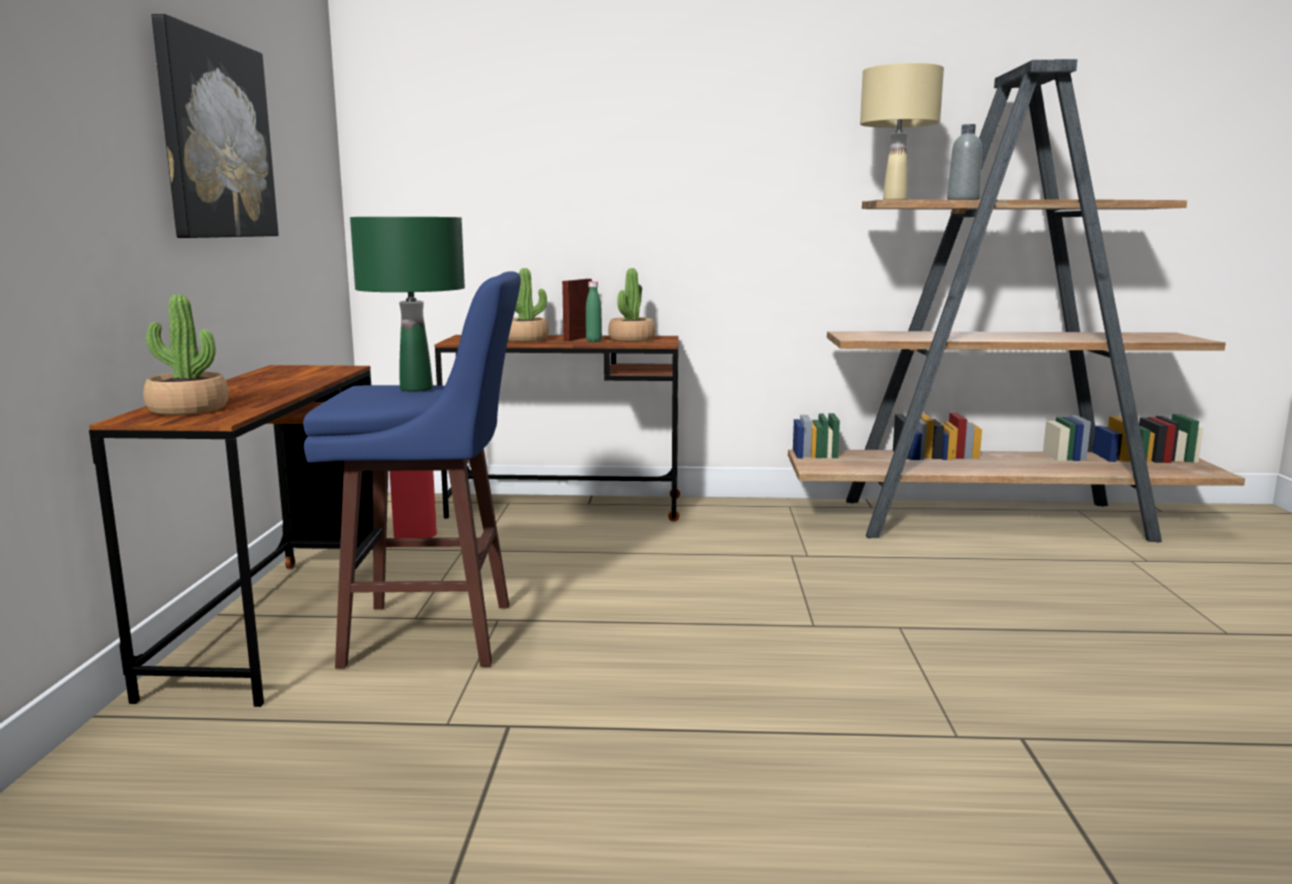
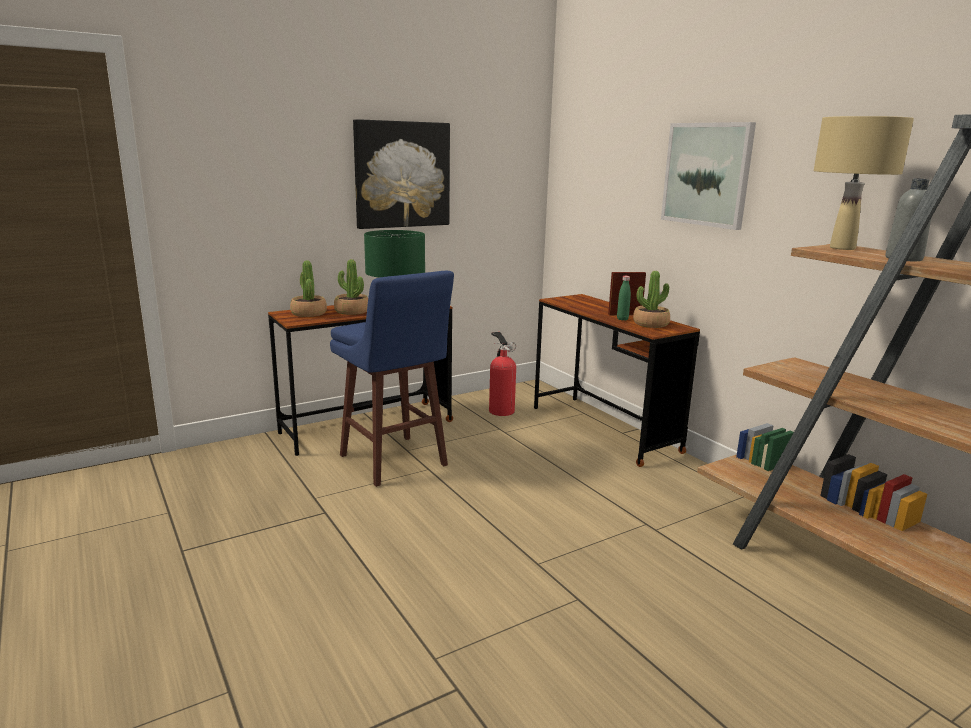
camera: 55 degrees right, 5 degrees up
(525, 339) = (594, 307): potted plant -> potted plant (351, 311)
(658, 145) = (707, 174): none -> picture

